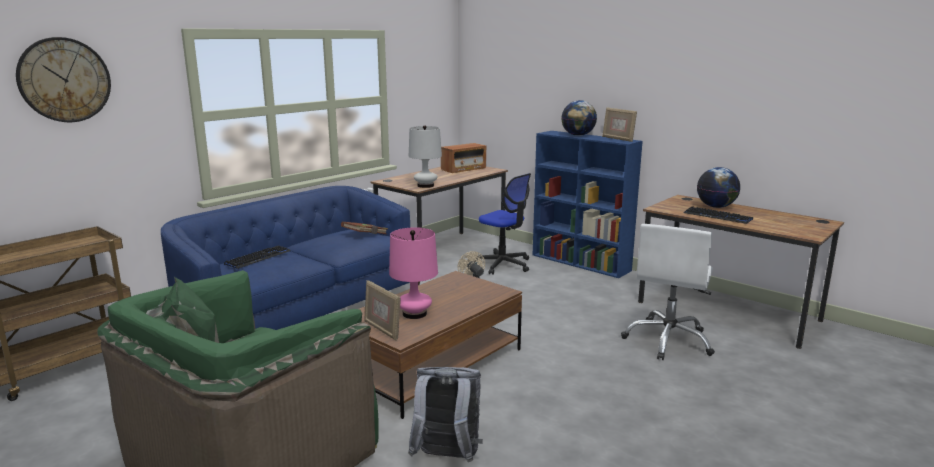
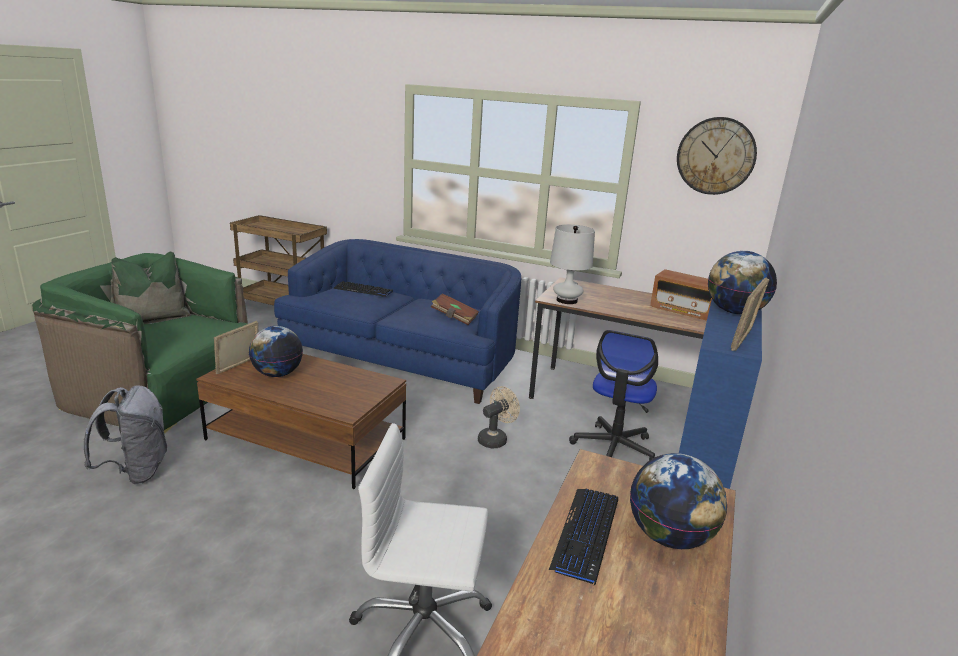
camera: 70 degrees right, 5 degrees up
(64, 80) = (324, 117): wall clock -> wall clock (716, 156)
(414, 314) = (277, 374): pink table lamp -> globe

